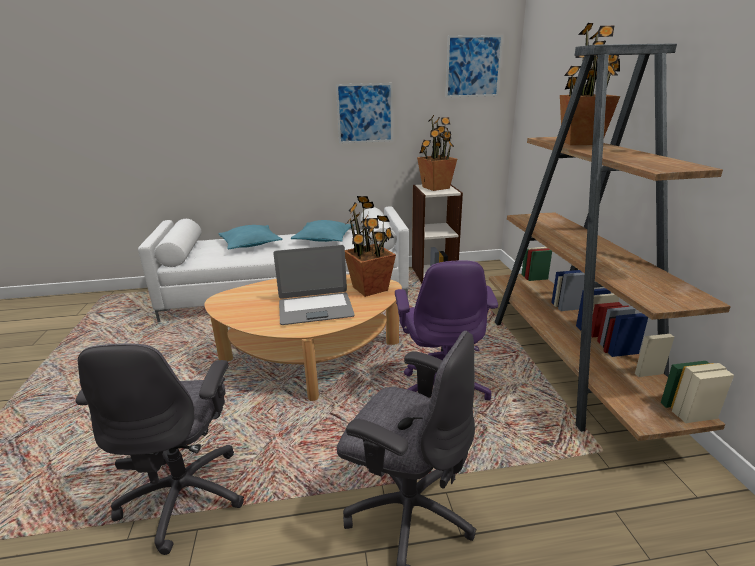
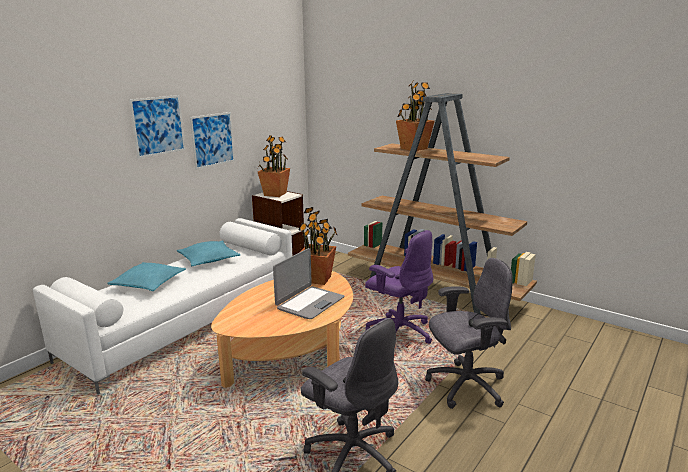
camera: 45 degrees left, 5 degrees down
(473, 66) = (280, 94): picture -> picture (158, 126)

